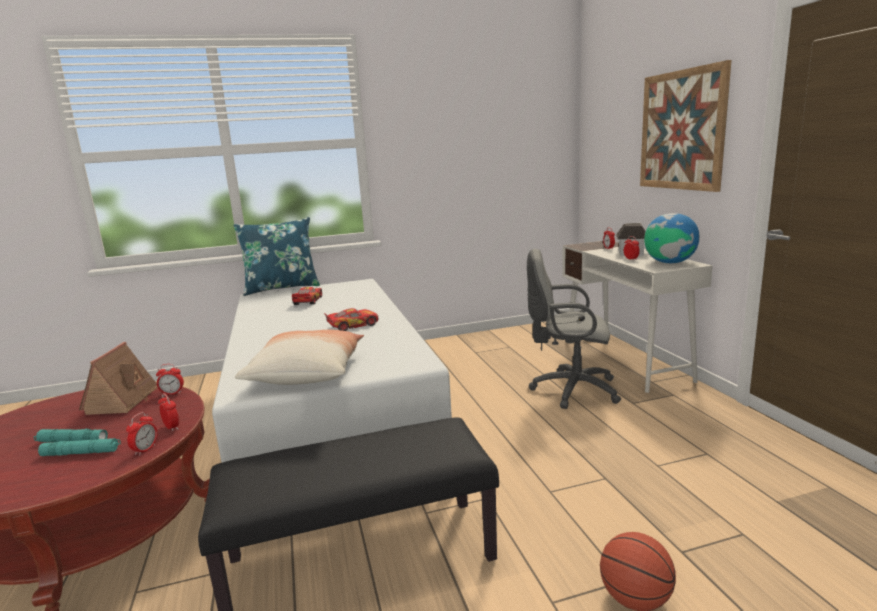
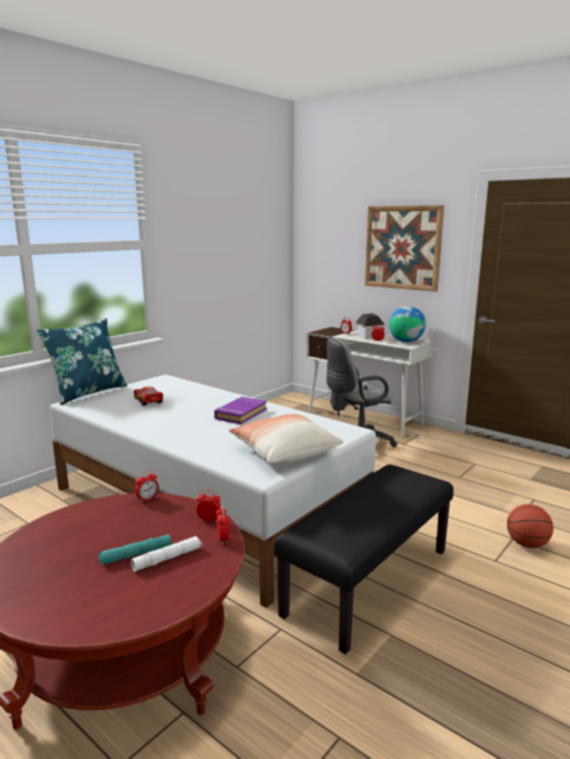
camera: 35 degrees left, 0 degrees up
(81, 453) = (167, 558): turquoise flashlight -> white flashlight
(123, 400) = (107, 516): toy house -> none
(352, 325) = (240, 414): toy car -> purple book

